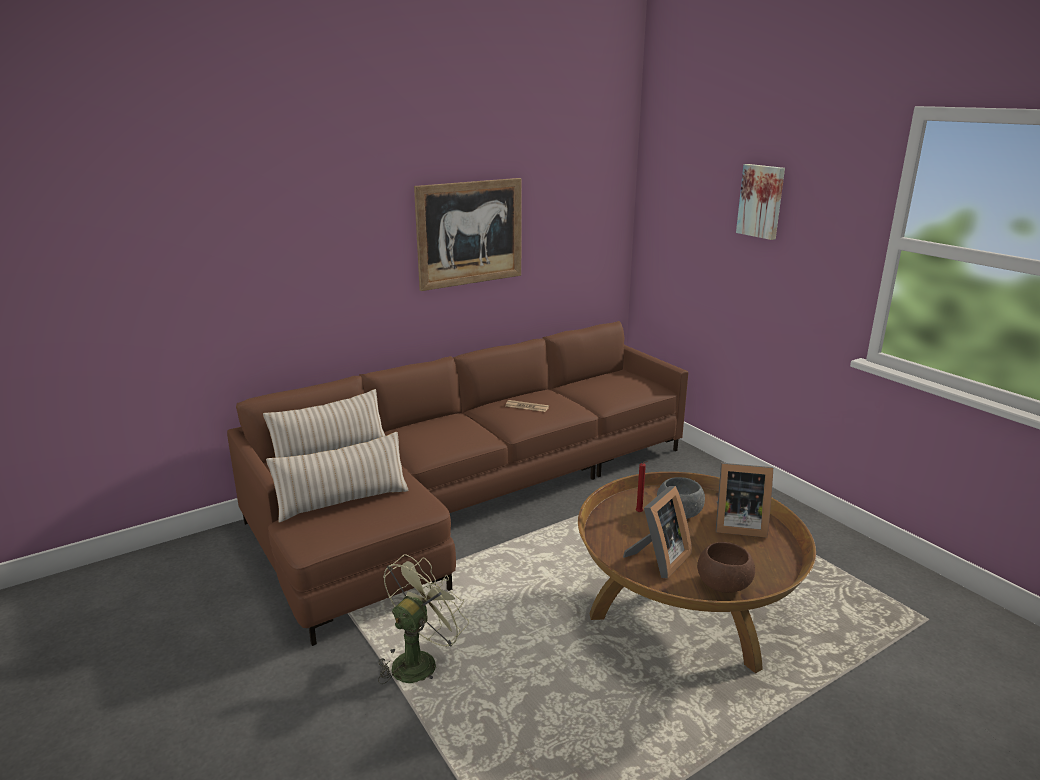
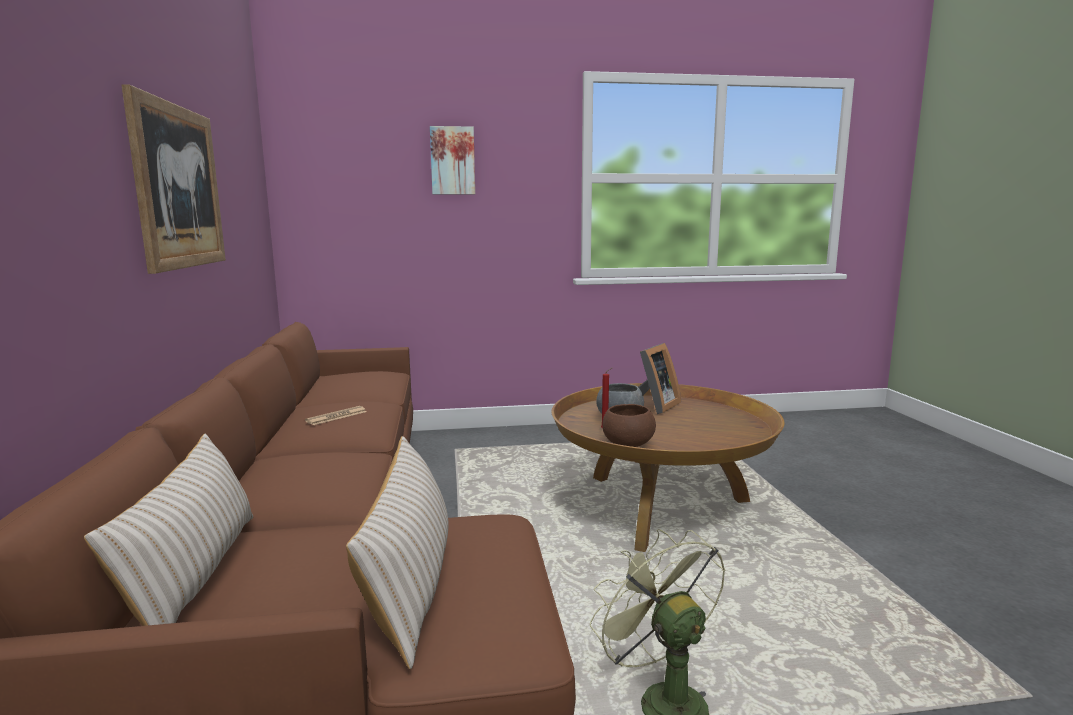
camera: 65 degrees left, 10 degrees down
(658, 560) = (692, 440): picture frame -> none
(723, 584) = (740, 428): brown bowl -> brown bowl (628, 444)

